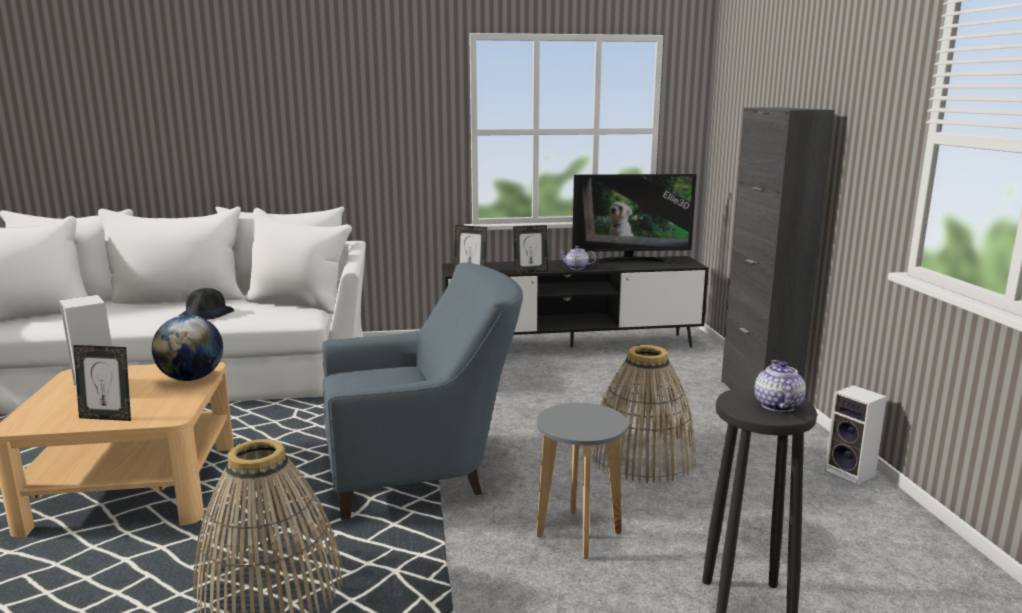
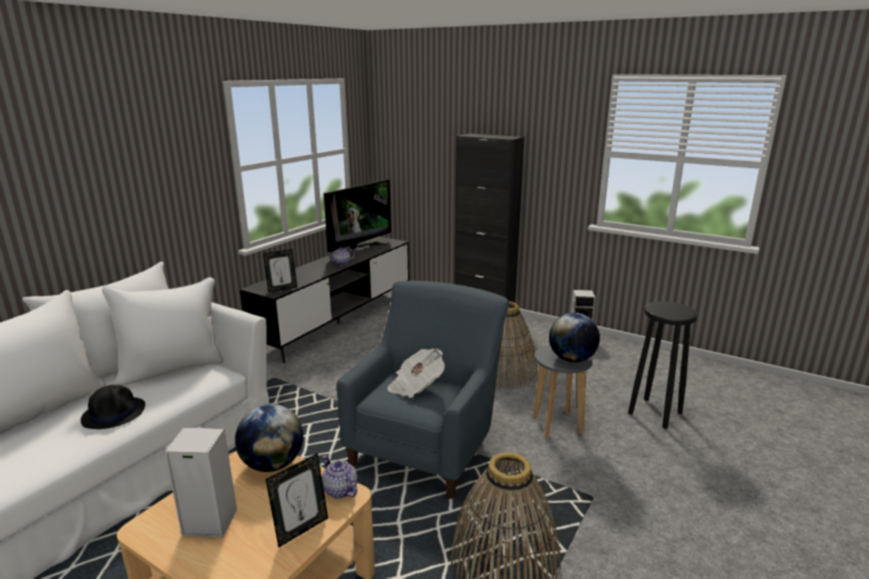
camera: 50 degrees left, 5 degrees up
(386, 378) = (416, 386): none -> newspaper
(530, 271) = (321, 275): picture frame -> none
(582, 426) = (572, 359): none -> globe
(777, 405) = (674, 308): teapot -> teapot (339, 490)

